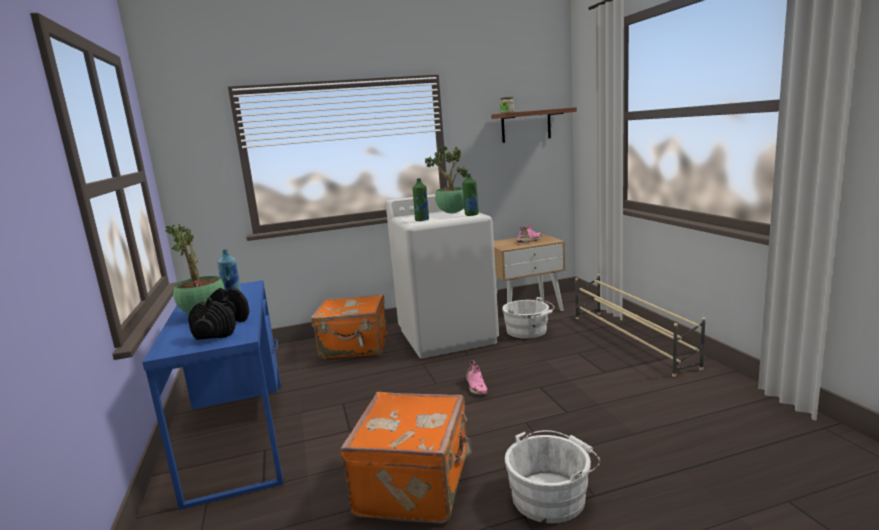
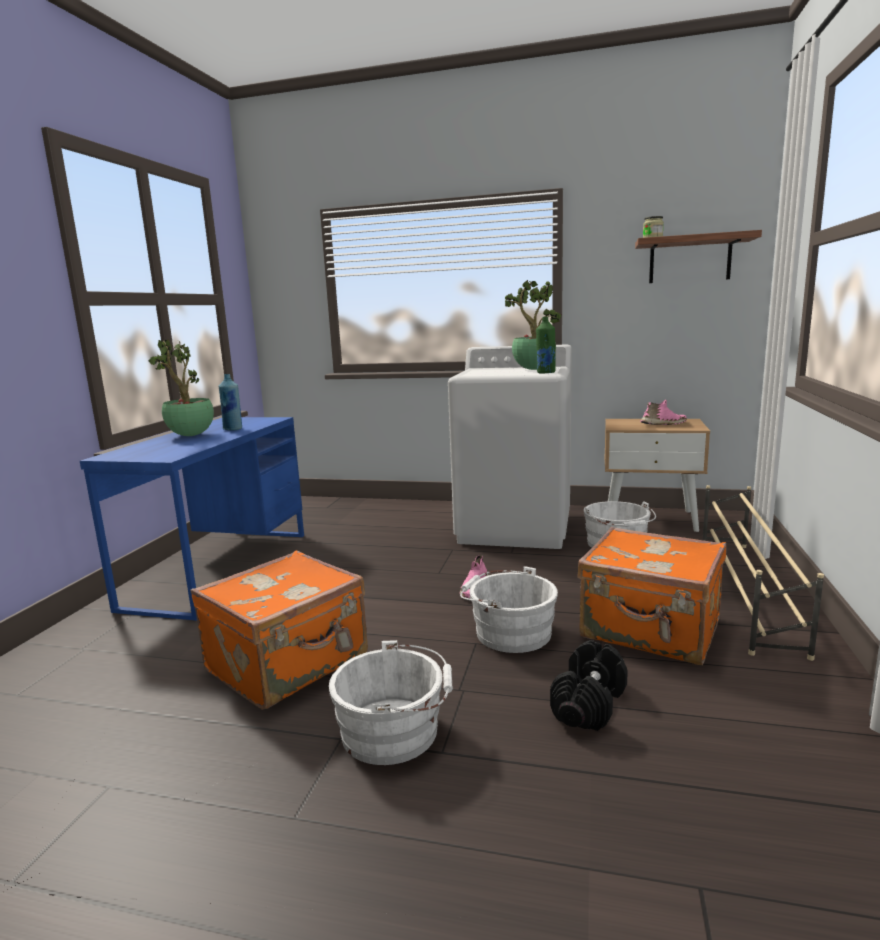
camera: 30 degrees right, 0 degrees up
(223, 328) = (175, 448): black dumbbell -> black dumbbell (589, 704)
(355, 347) = (410, 516): orange suitcase -> orange suitcase (651, 630)
(422, 220) = (482, 373): green bottle -> none
(536, 408) = (508, 632): none -> white bucket

